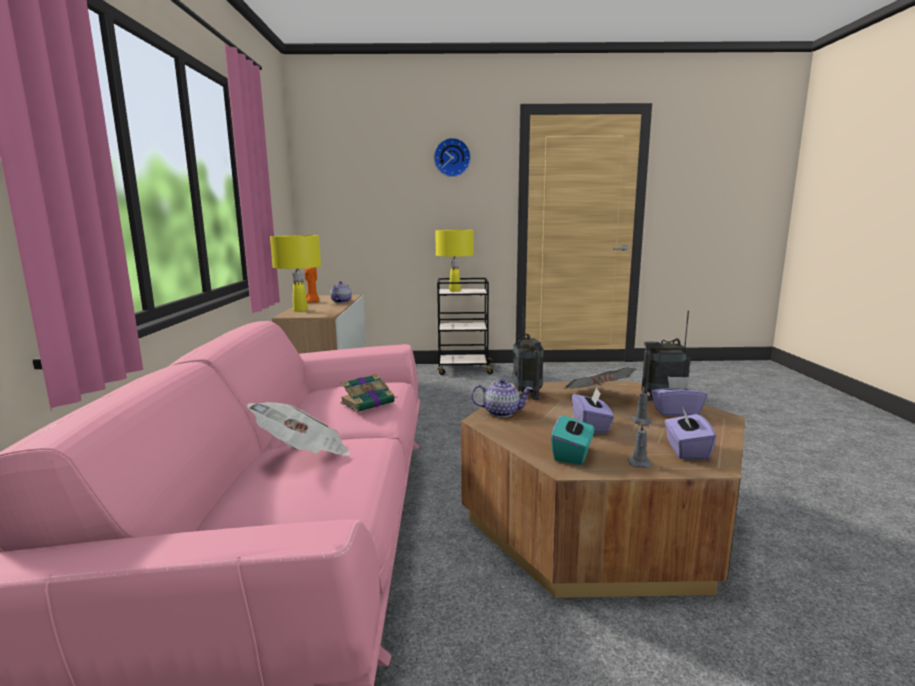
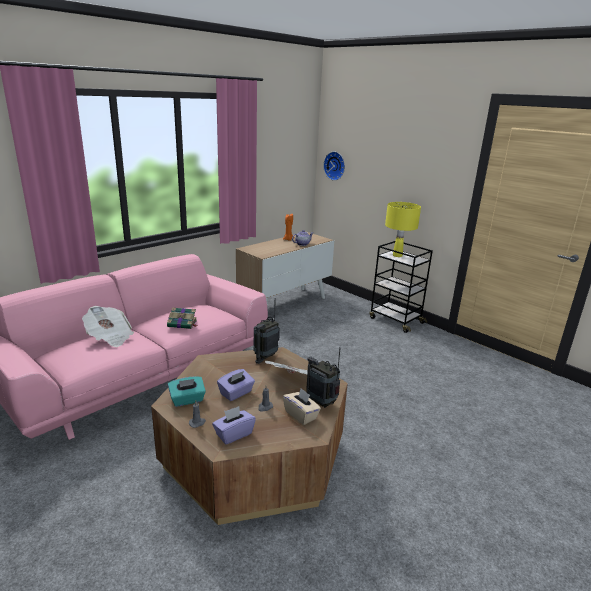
camera: 45 degrees right, 10 degrees up
(300, 310) = (262, 246): yellow table lamp -> none
(452, 157) = (424, 139): wall clock -> wall clock (335, 165)
(501, 412) = (223, 361): teapot -> none
(676, 412) = (301, 415): purple tissue box -> beige tissue box

